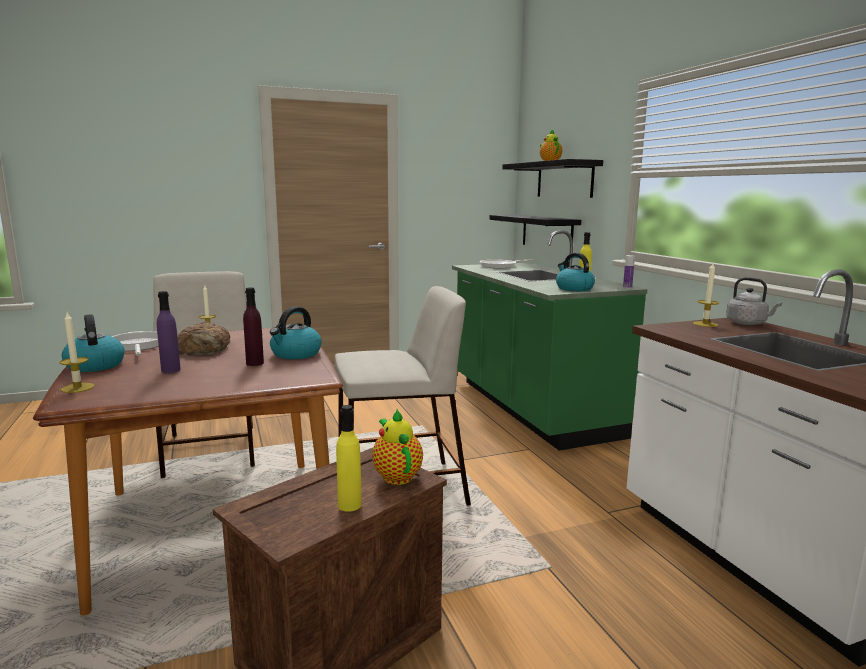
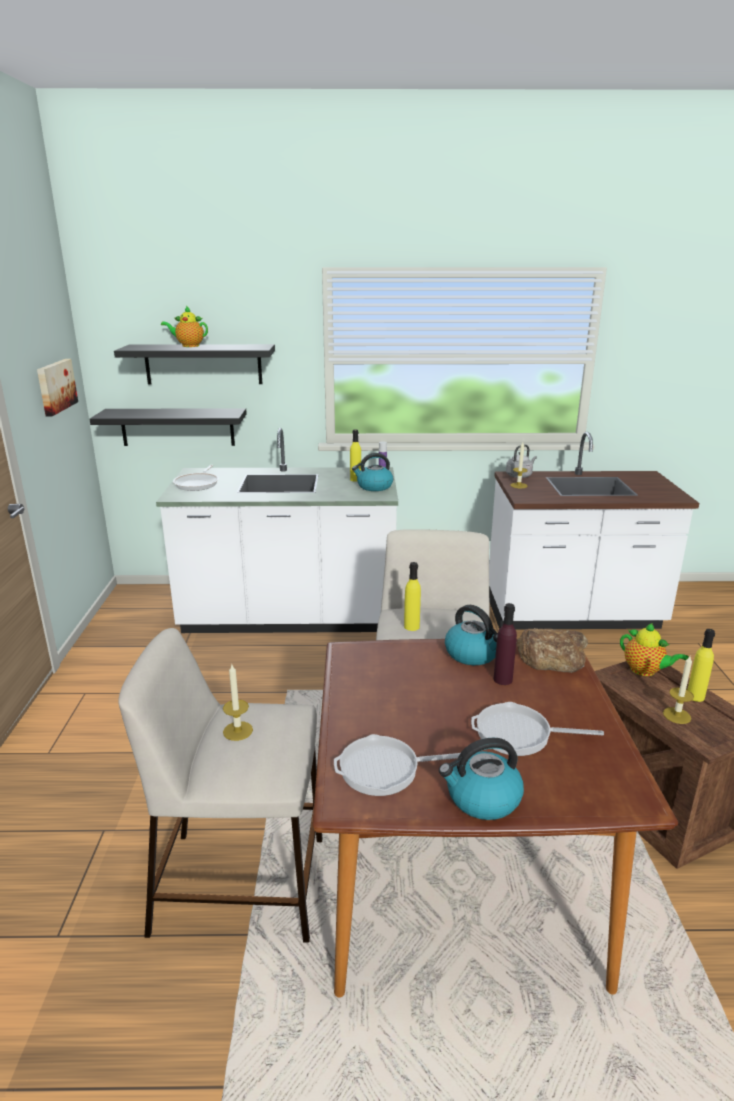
camera: 70 degrees left, 10 degrees up
(77, 388) = (583, 800): candle -> candle (676, 715)
(171, 370) = (519, 734): purple bottle -> frying pan
(204, 348) = (421, 712): bread -> bread (551, 656)
(366, 353) = (411, 627): none -> yellow bottle
(396, 475) = (645, 671): teapot -> teapot turned 135 degrees counterclockwise
(468, 187) = (55, 386): none -> picture
(530, 407) = (289, 617): green counter -> white counter

